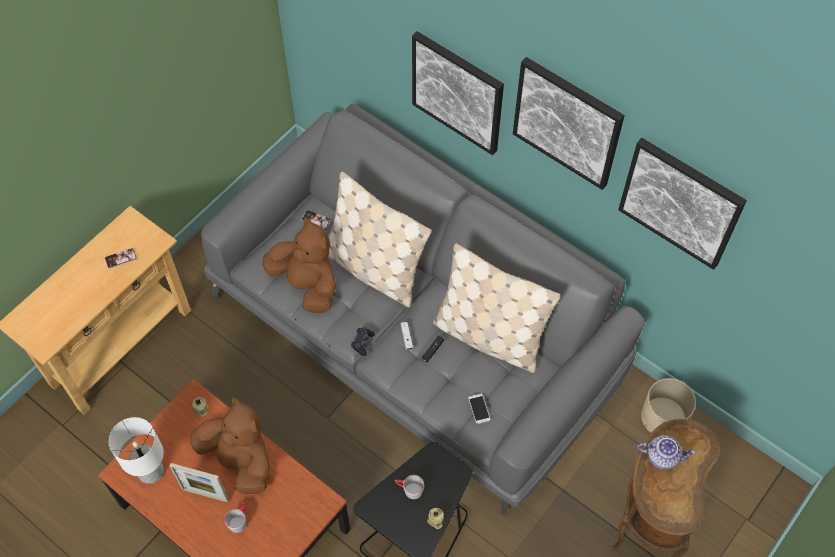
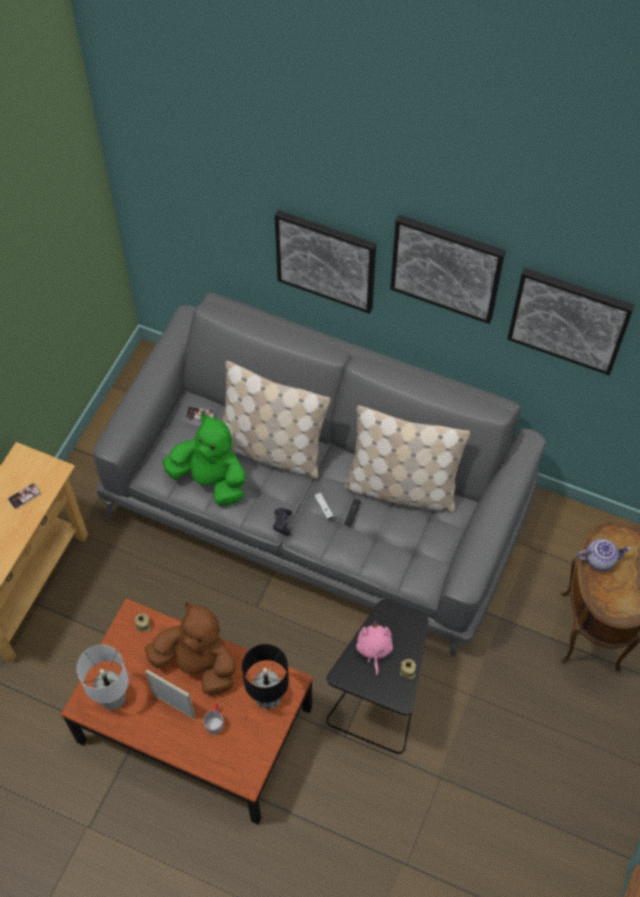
camera: 15 degrees left, 0 degrees up
(205, 494) = (174, 705): picture frame -> picture frame turned 150 degrees counterclockwise
(296, 509) = (267, 696): none -> black table lamp
(307, 284) = (210, 480): brown plush toy -> green plush toy
(409, 489) = (374, 649): grey mug -> pink plush toy
(479, 408) = (412, 558): phone -> none
(663, 417) = (575, 527): beige planter -> none

